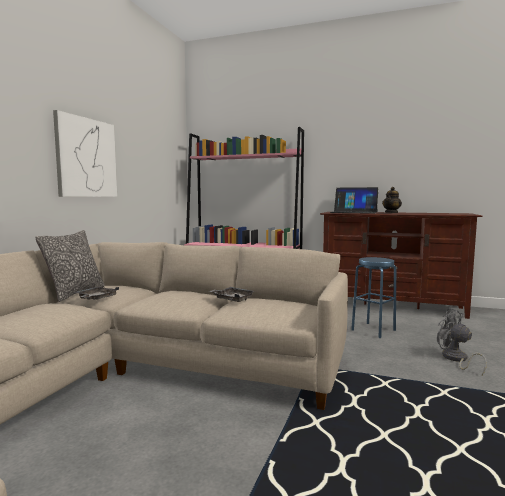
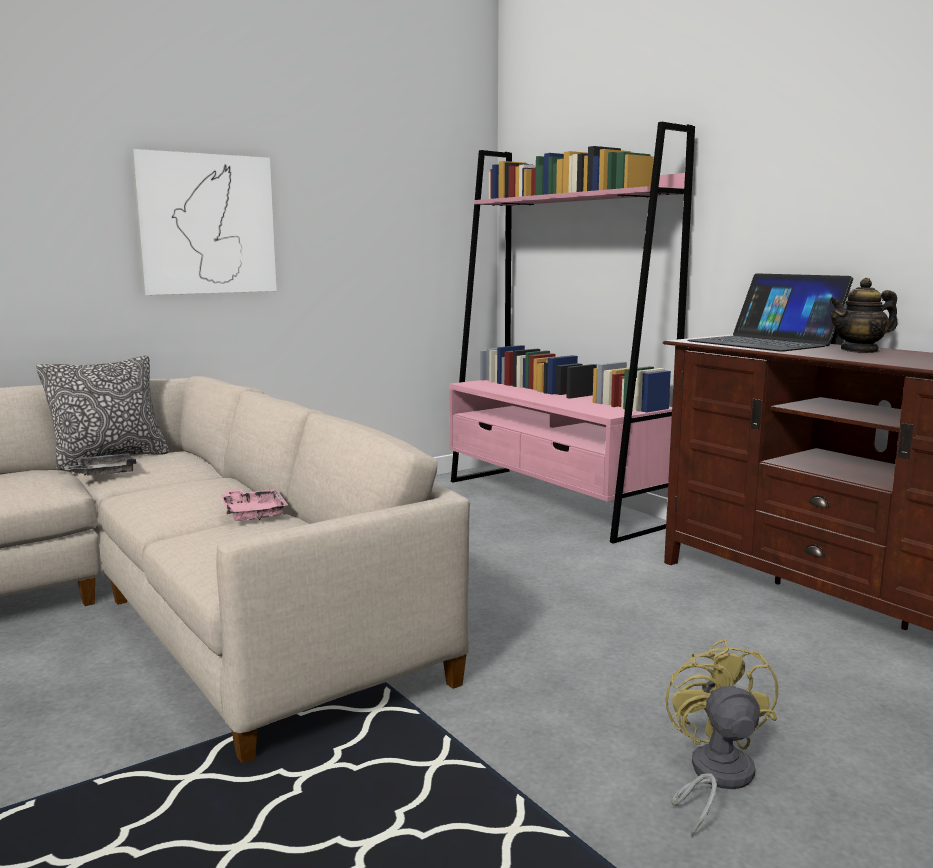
camera: 35 degrees right, 5 degrees up
(232, 299) = (253, 513): grey tray -> pink tray
(373, 330) = (662, 648): blue stool -> none
(456, 359) = (714, 778): grey fan -> yellow fan

